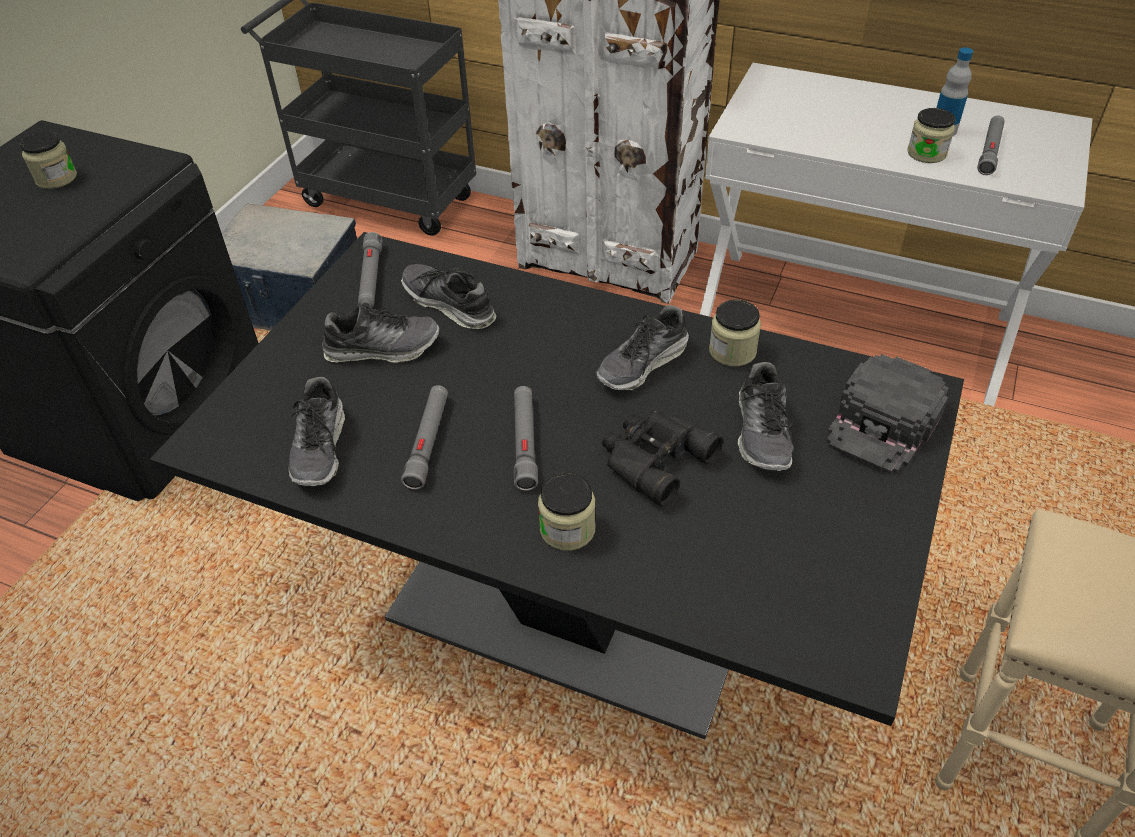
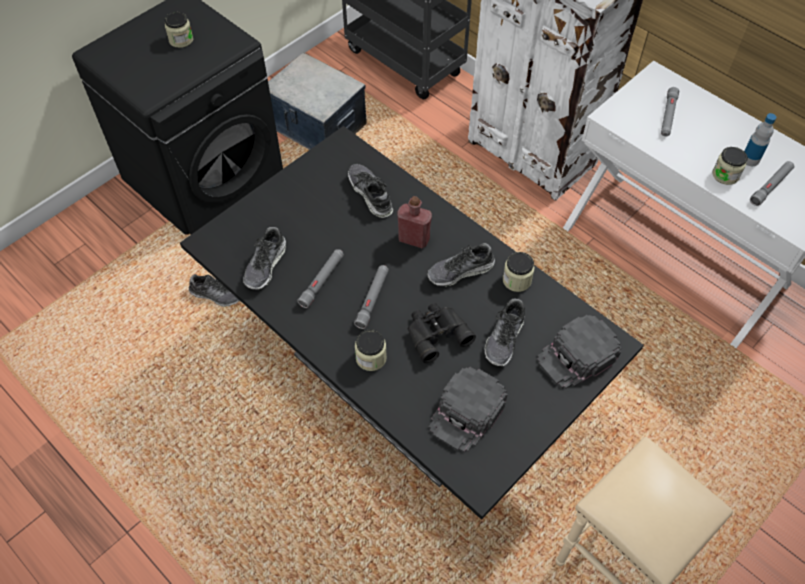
camera: 20 degrees right, 10 degrees up
(371, 278) = (334, 161): grey flashlight -> grey flashlight (668, 116)
(383, 348) = (322, 212): shoe -> shoe (217, 295)
(547, 342) = (414, 239): none -> red bottle
(771, 559) = (467, 413): none -> black cap

